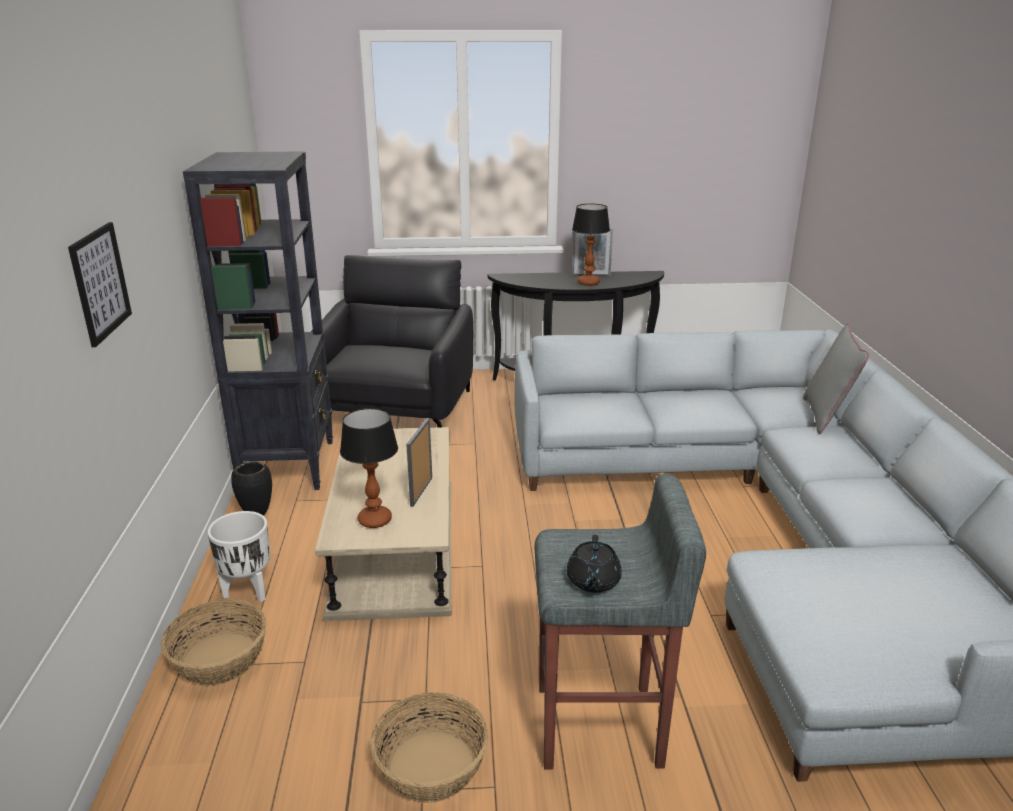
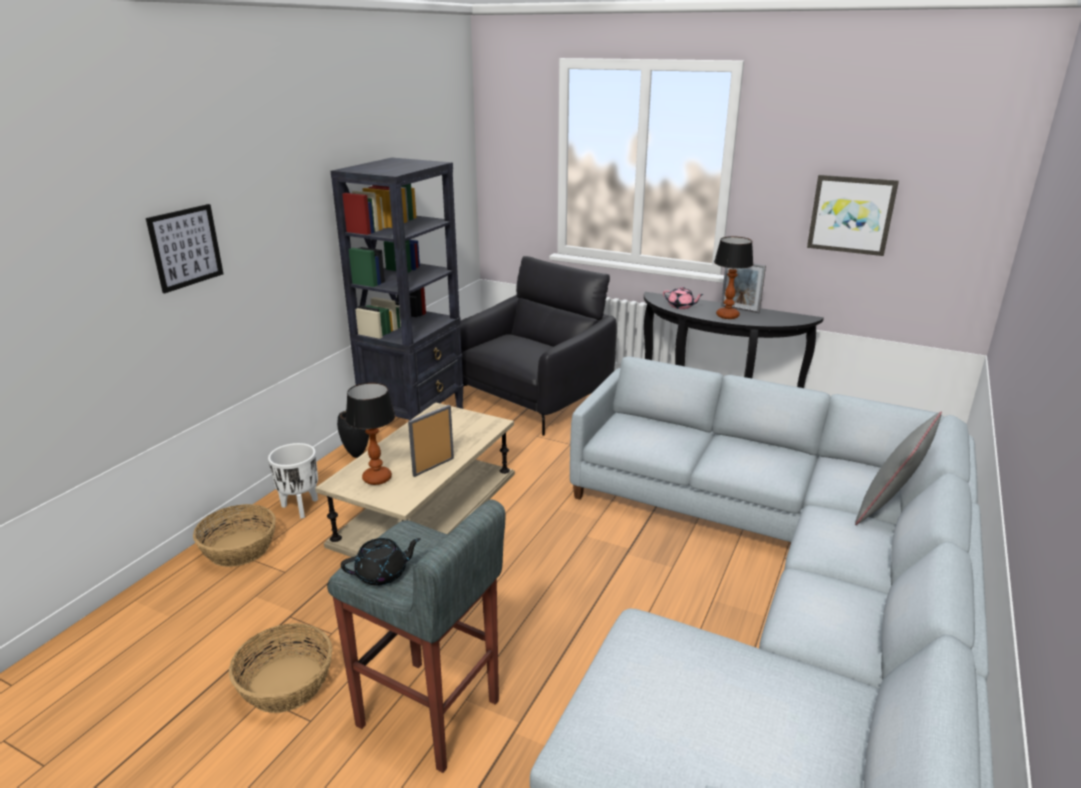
camera: 30 degrees right, 0 degrees up
(538, 281) = (681, 306): none -> pink teapot
(593, 581) = (382, 574): black teapot -> black teapot turned 150 degrees counterclockwise
(672, 172) = (851, 214): none -> picture

